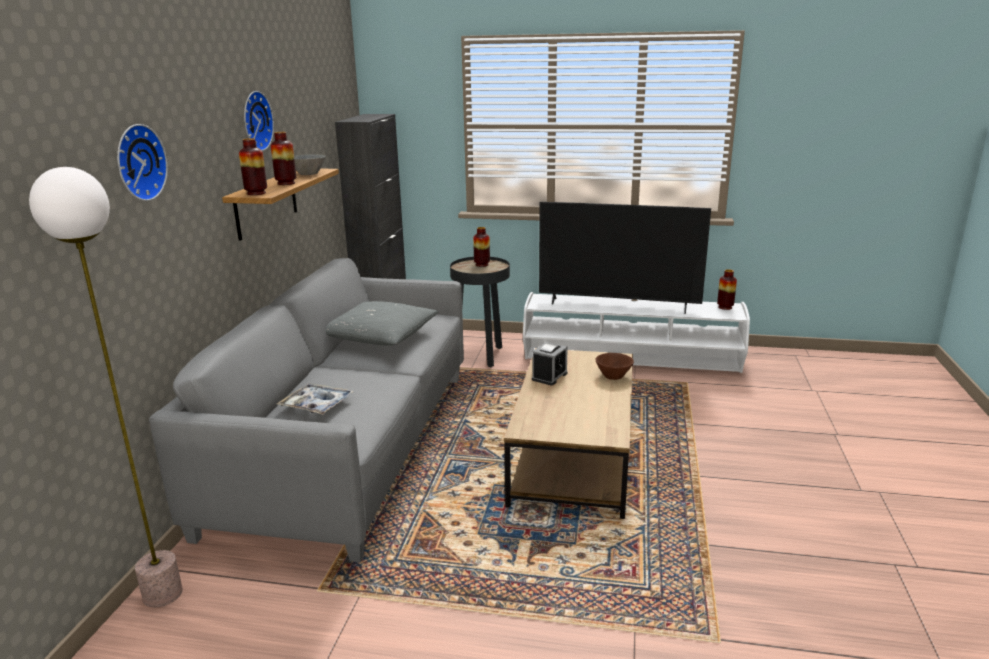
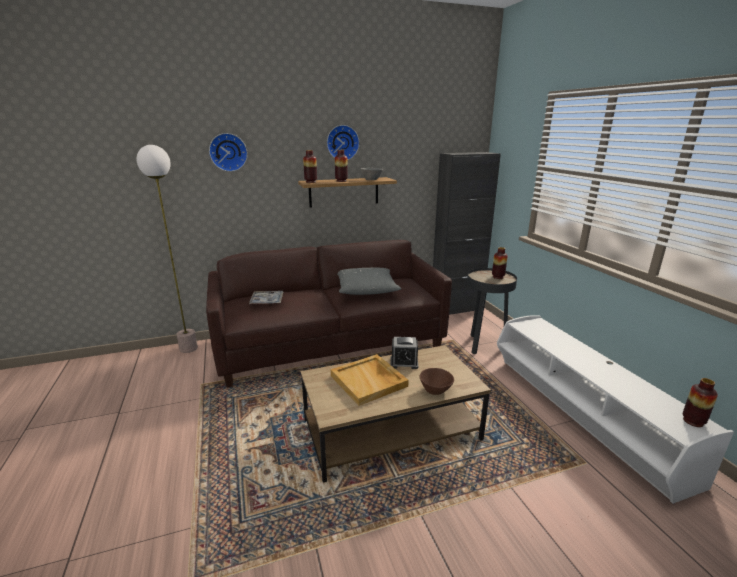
camera: 60 degrees right, 0 degrees up
(350, 446) = (330, 344): grey sofa -> brown sofa
(567, 402) = (369, 381): none -> beige tray
(618, 305) = (581, 357): television -> none

